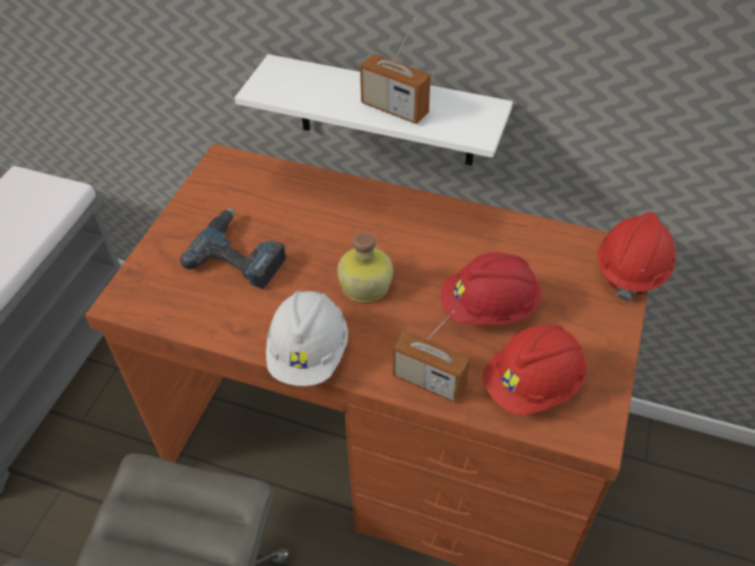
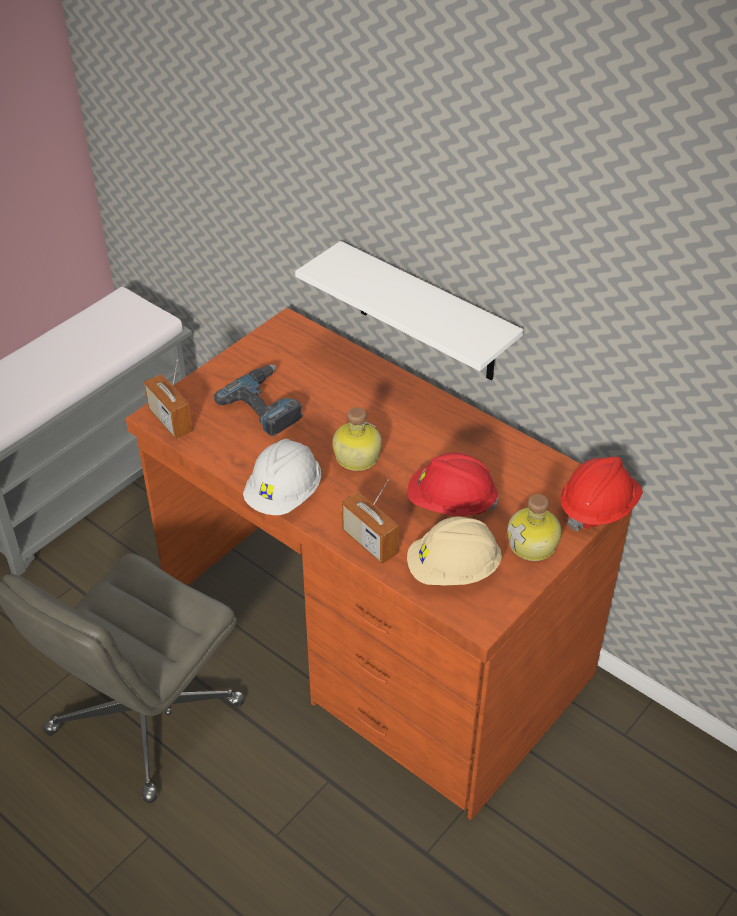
camera: 20 degrees right, 5 degrees down
(394, 109) = (419, 311): radio -> radio (170, 421)
(533, 385) = (453, 570): red hard hat -> beige hard hat
(595, 329) = (534, 545): none -> bottle

